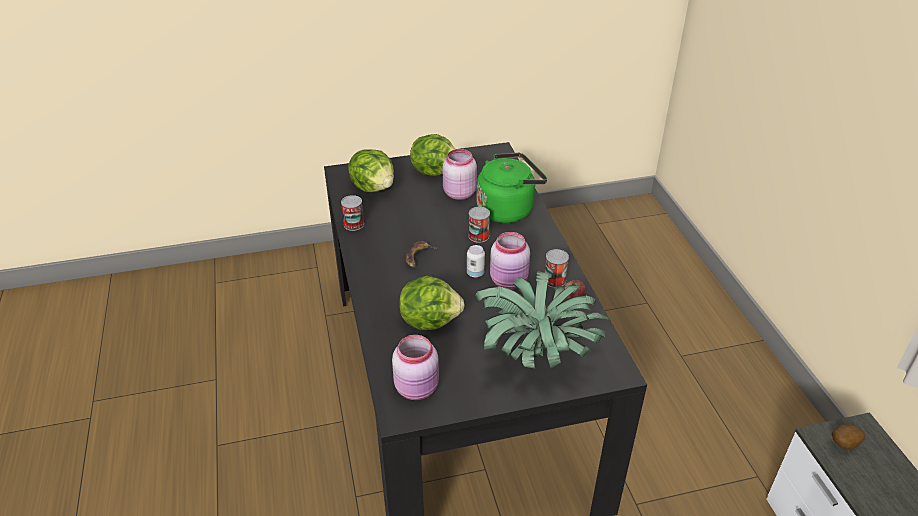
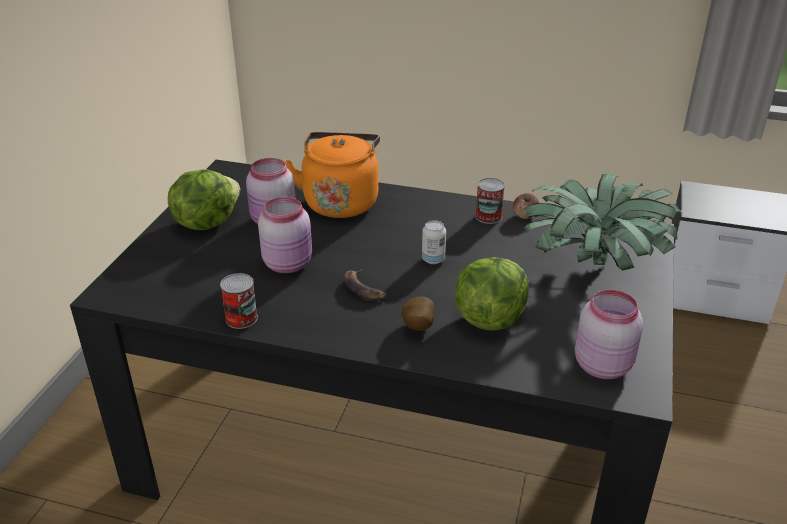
camera: 60 degrees left, 5 degrees down
(374, 187) = (179, 277): lettuce -> none
(478, 236) = (368, 235): can -> none
(508, 209) = (340, 201): green kettle -> orange kettle
(510, 281) = (467, 242): pink jar -> pink jar (289, 263)
(842, 444) = (707, 205): potato -> potato (417, 327)

